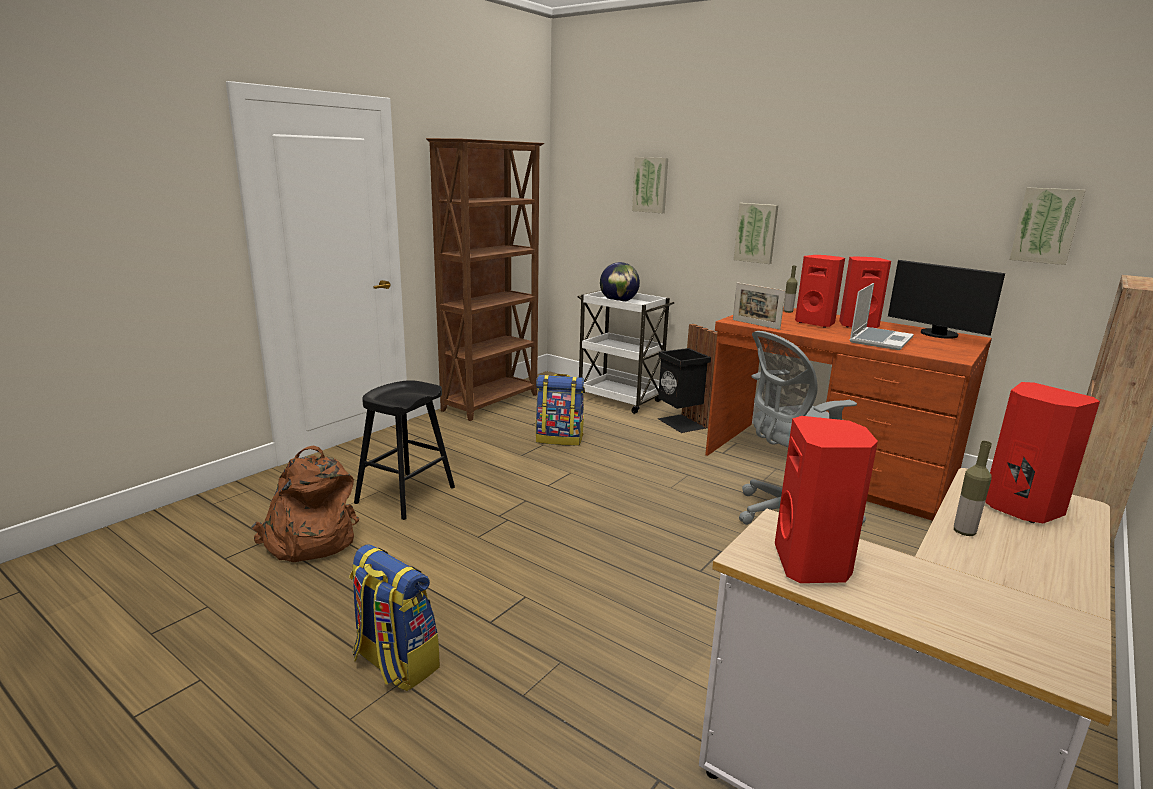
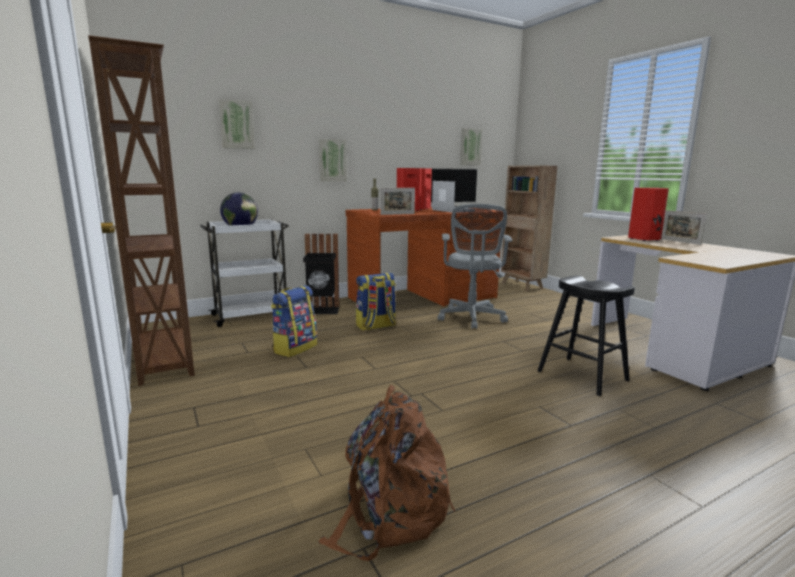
camera: 65 degrees left, 5 degrees down
(394, 663) = (626, 475): backpack -> backpack (376, 326)
(405, 495) = (331, 434): black stool -> black stool (582, 376)
(813, 565) = (719, 260): red speaker -> none
(964, 532) = (671, 245): bottle -> none
(1066, 549) = (680, 242): none -> picture frame

